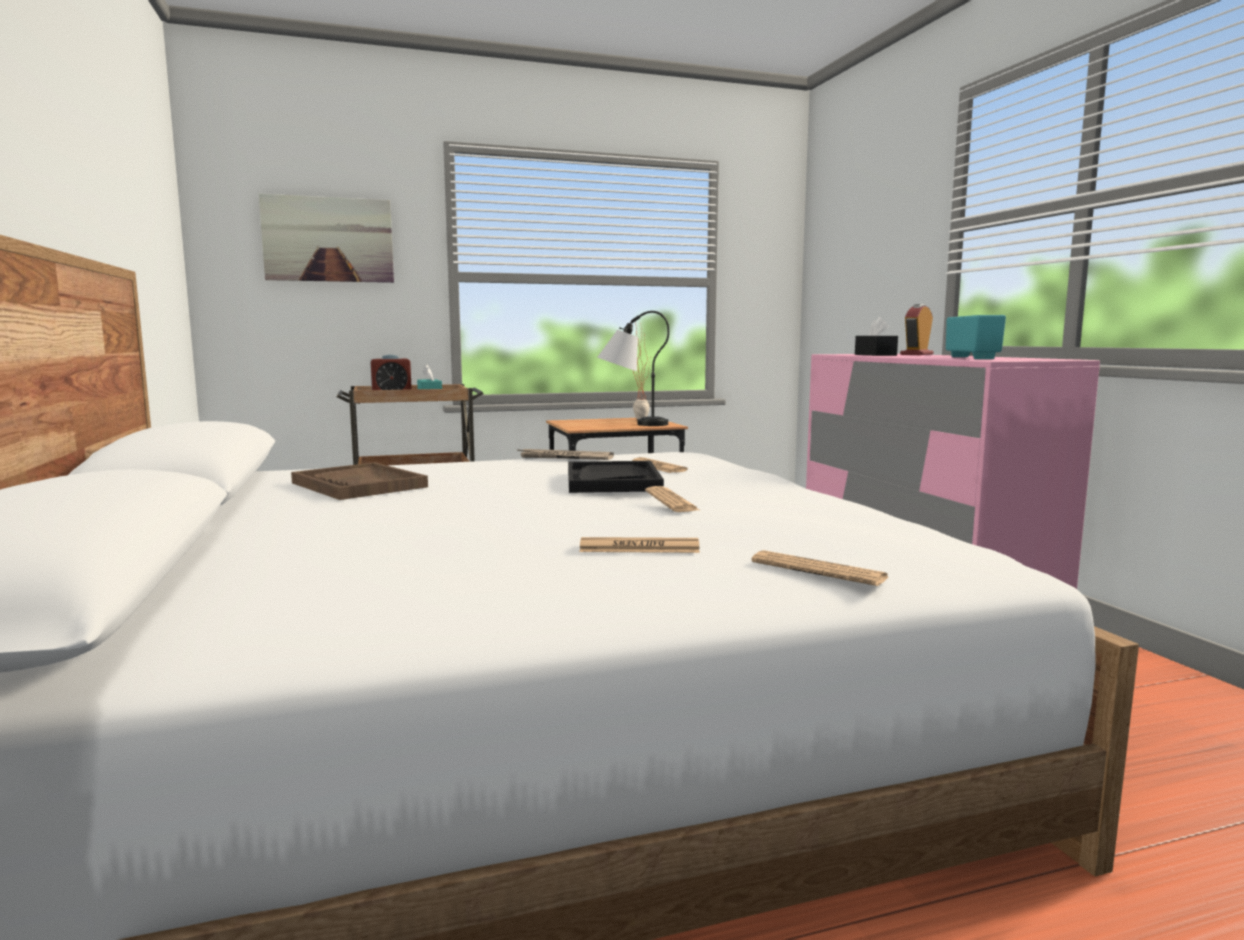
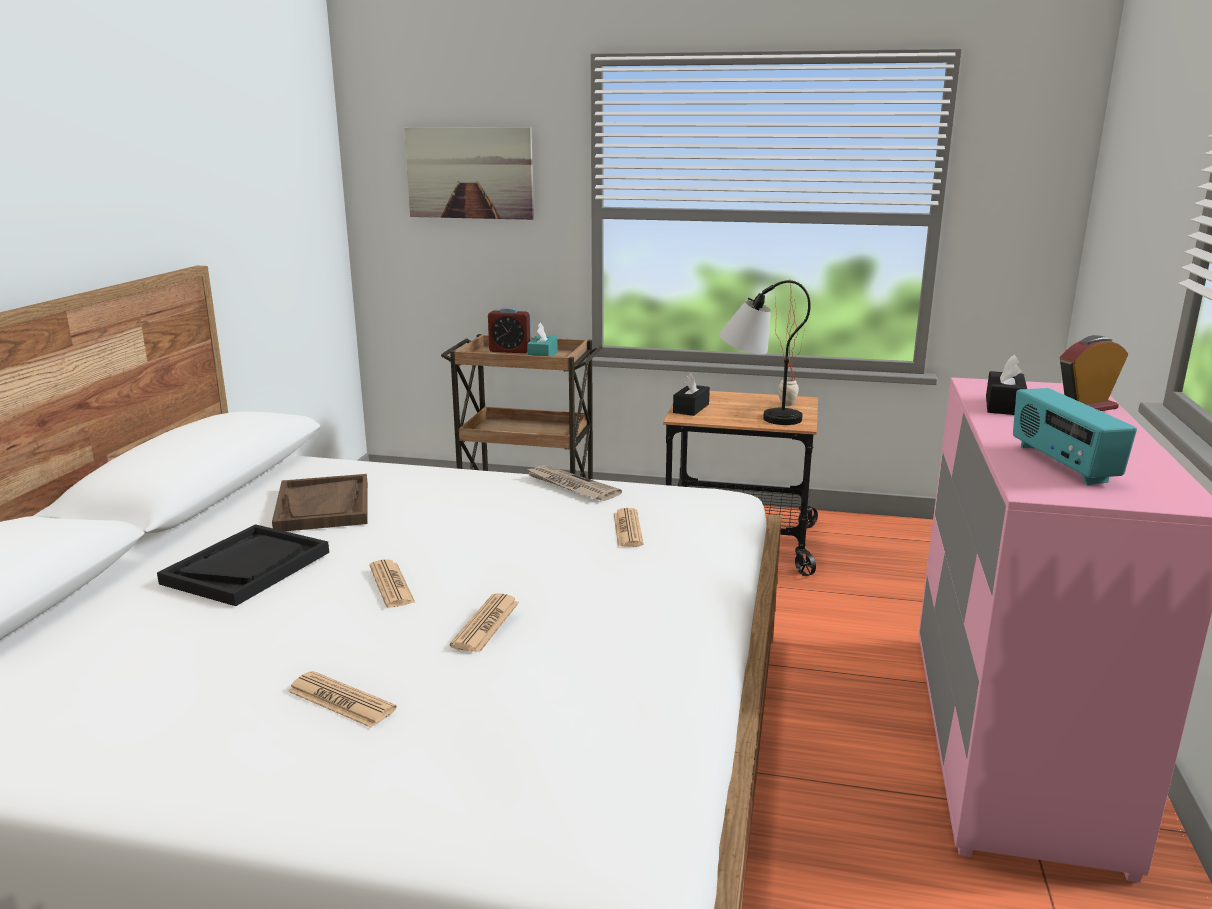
camera: 30 degrees right, 10 degrees up
(575, 425) = (691, 408): none -> black tissue box
(612, 481) = (532, 552): black tray -> black tray (247, 567)
(818, 570) = (418, 797): newspaper -> newspaper (391, 584)
(972, 358) = (1061, 464): radio -> radio turned 135 degrees clockwise

